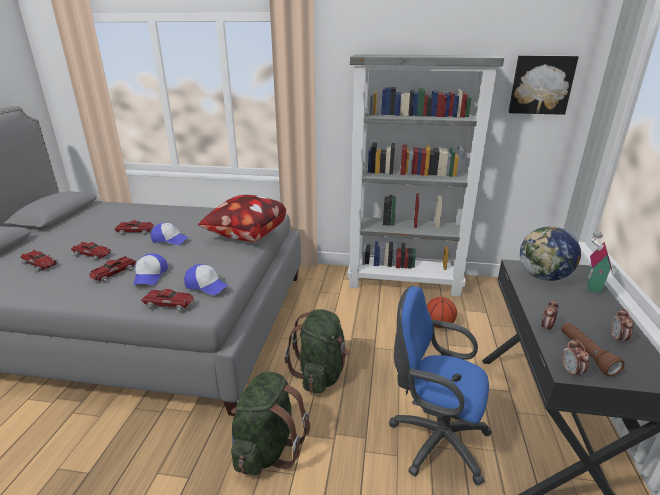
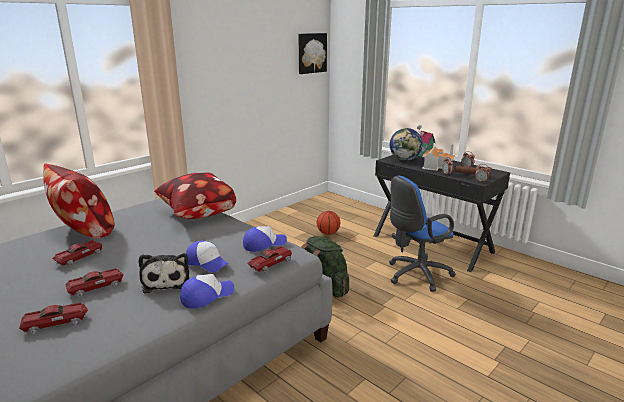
camera: 55 degrees left, 5 degrees down
(113, 273) = (166, 281): toy car -> plush toy
(170, 239) = (140, 244): cap -> cap (207, 296)
(179, 214) = (84, 230): none -> pillow
(267, 448) = (369, 334): green backpack -> none
(405, 282) = (268, 224): grey bookcase -> none
(566, 309) = (437, 166): none -> toy house

